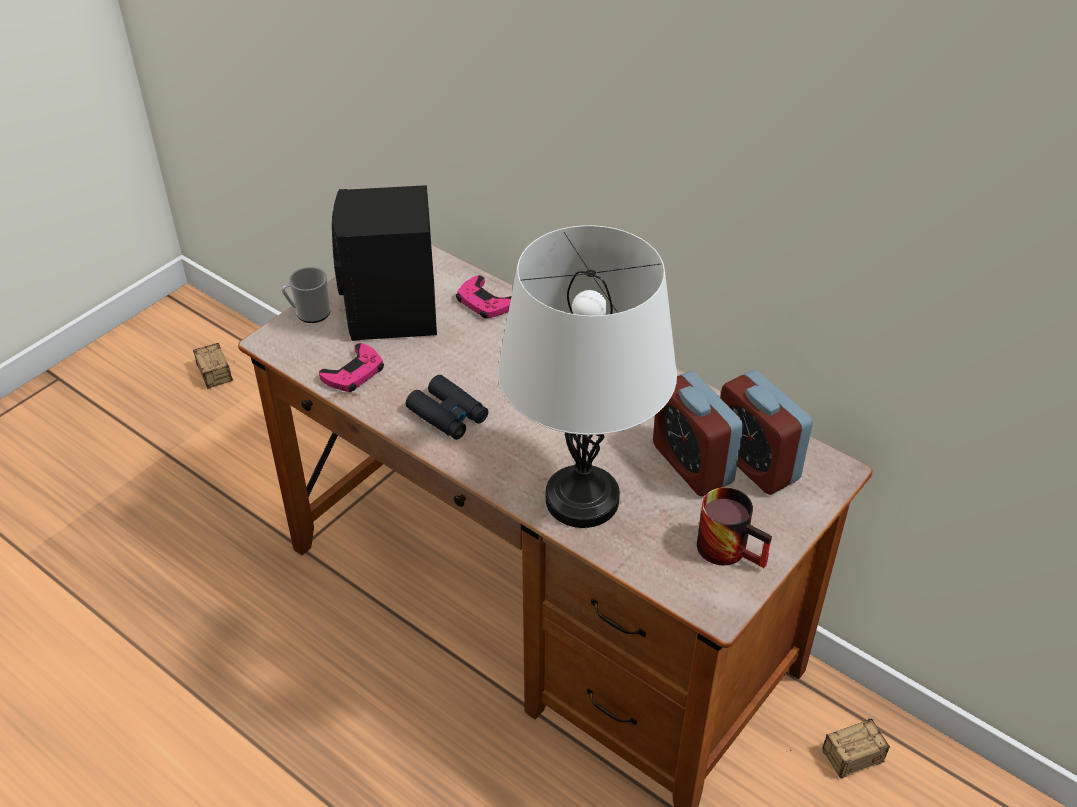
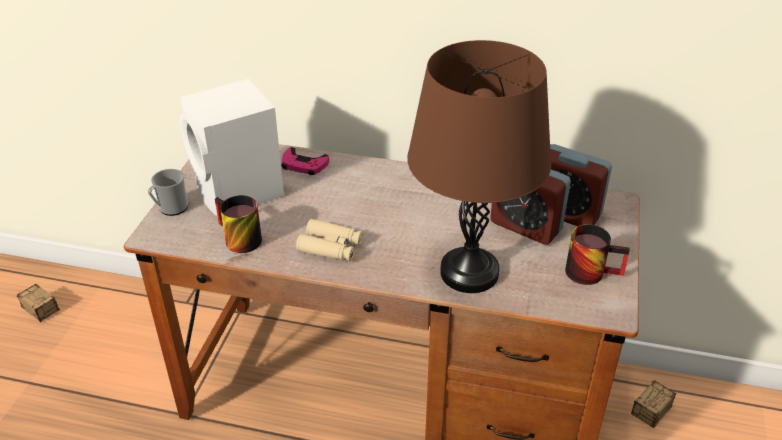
camera: 25 degrees left, 5 degrees down
(354, 373) = (236, 240): pink game controller -> mug
(392, 316) = (239, 193): black speaker -> white speaker
(448, 415) = (330, 247): black binoculars -> beige binoculars
(582, 499) = (469, 273): white table lamp -> brown table lamp

